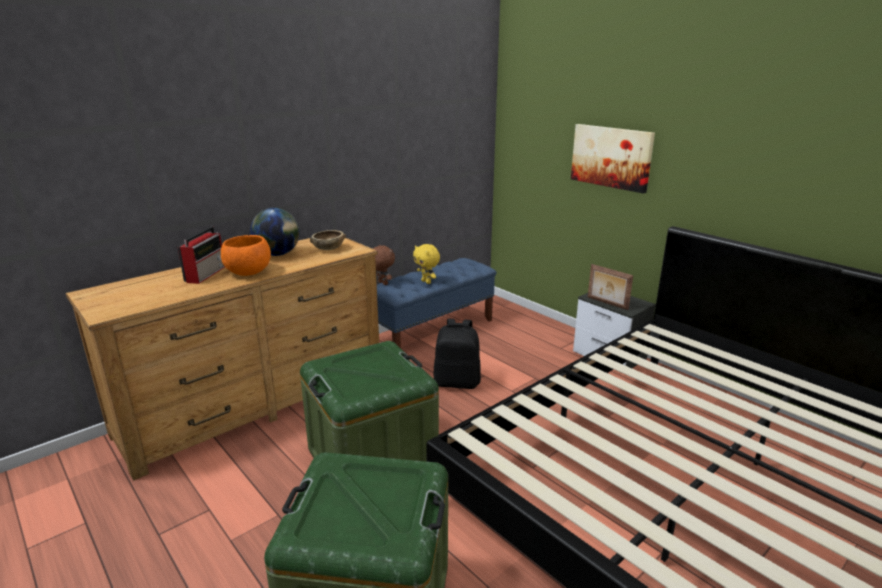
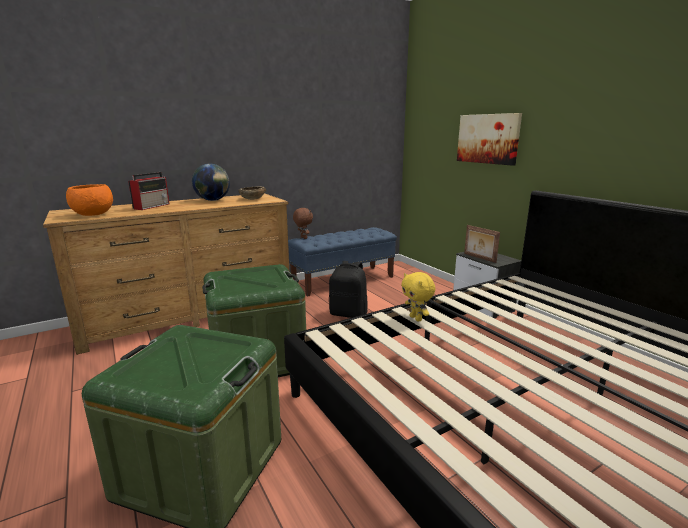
camera: 10 degrees right, 5 degrees down
(248, 273) = (182, 207): orange bowl -> orange bowl (93, 215)
(427, 282) = (337, 238): yellow plush toy -> yellow plush toy (416, 318)

